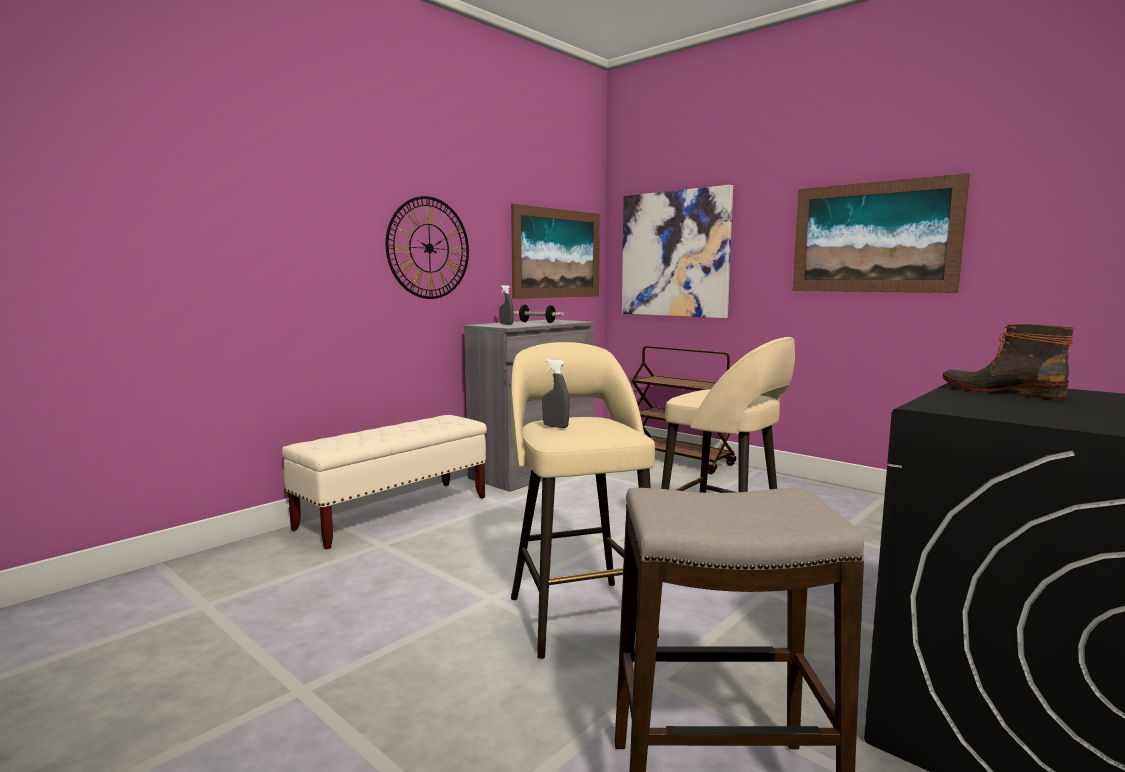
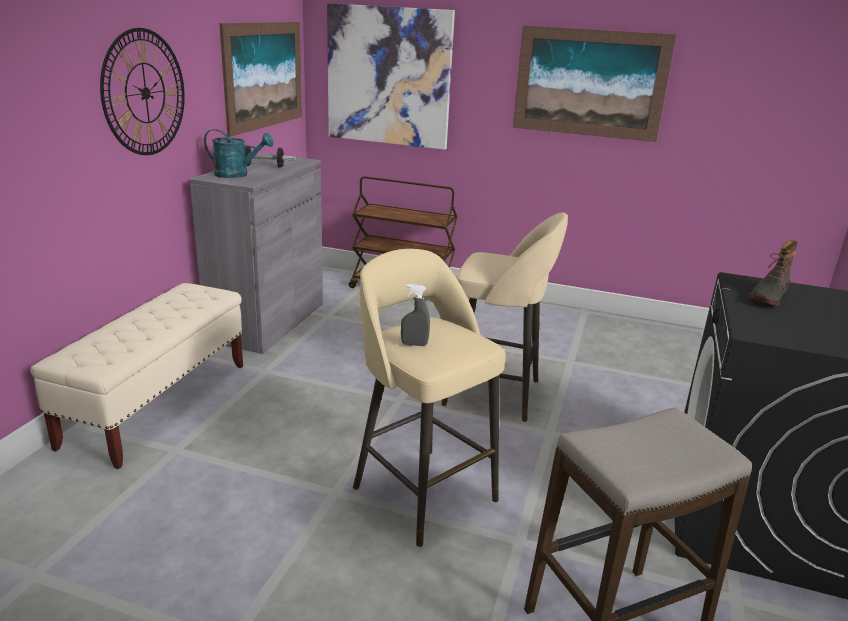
camera: 25 degrees left, 15 degrees up
(506, 324) = (237, 175): grey spray bottle -> turquoise watering can
(1001, 391) = (767, 296): boot -> boot turned 75 degrees counterclockwise

